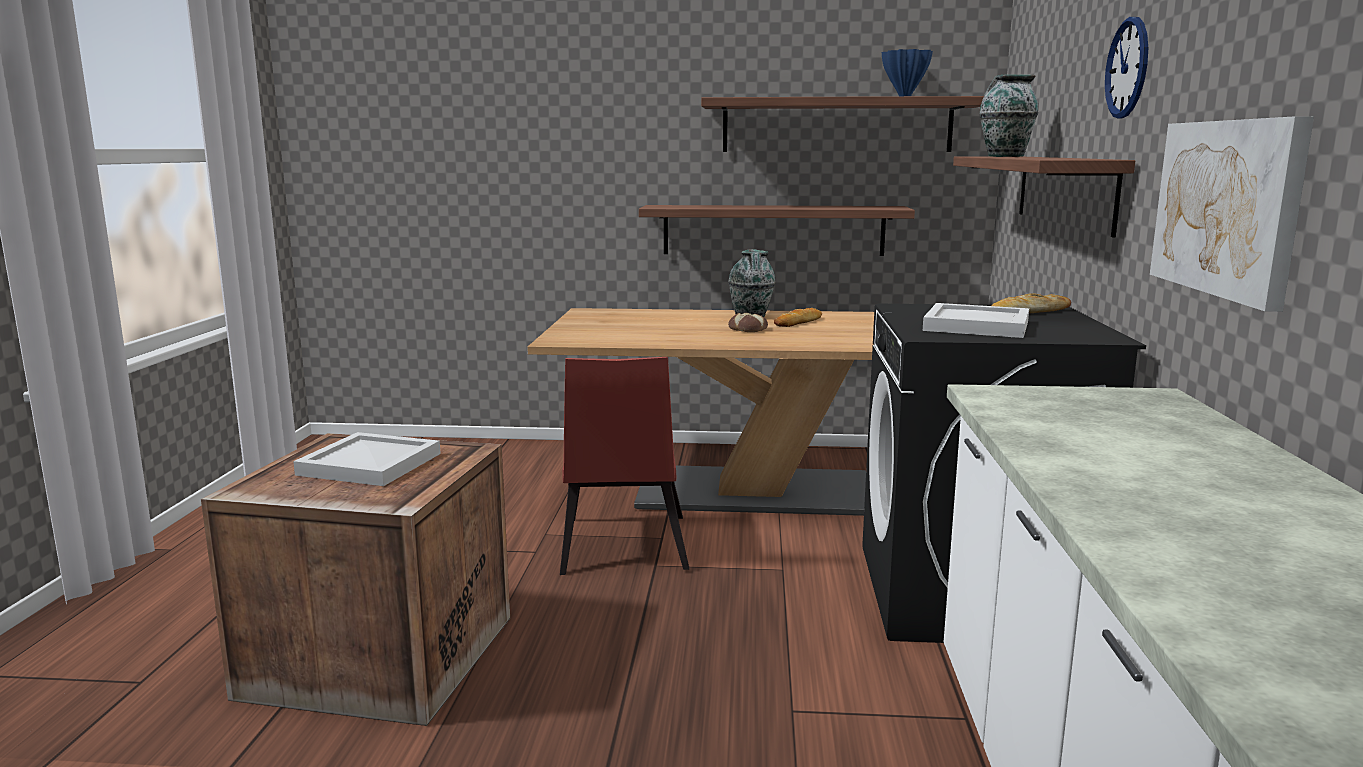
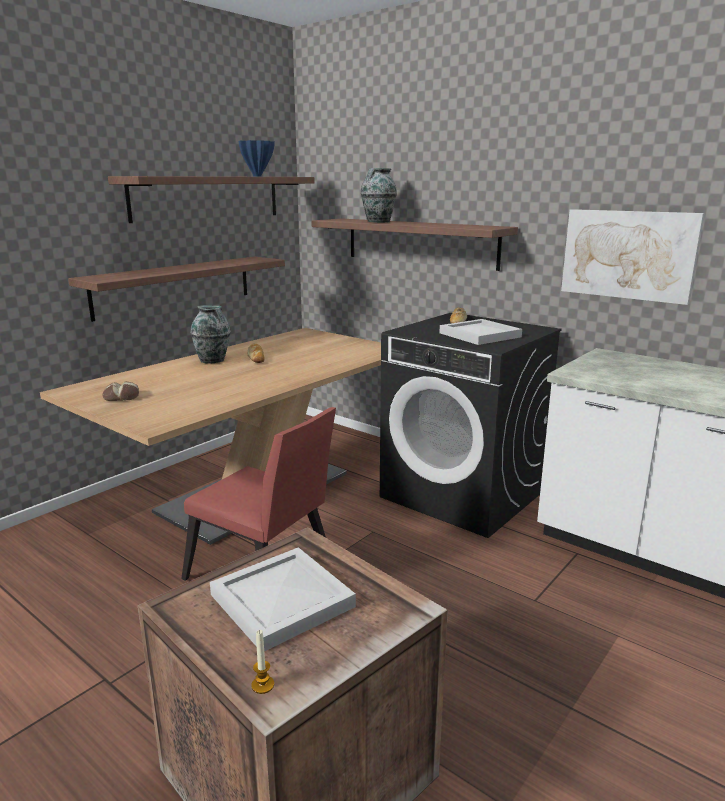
camera: 55 degrees left, 5 degrees up
(255, 485) = (262, 685): none -> candle
(748, 329) = (246, 370): bread -> bread (122, 396)
(1127, 68) = (497, 172): wall clock -> none

